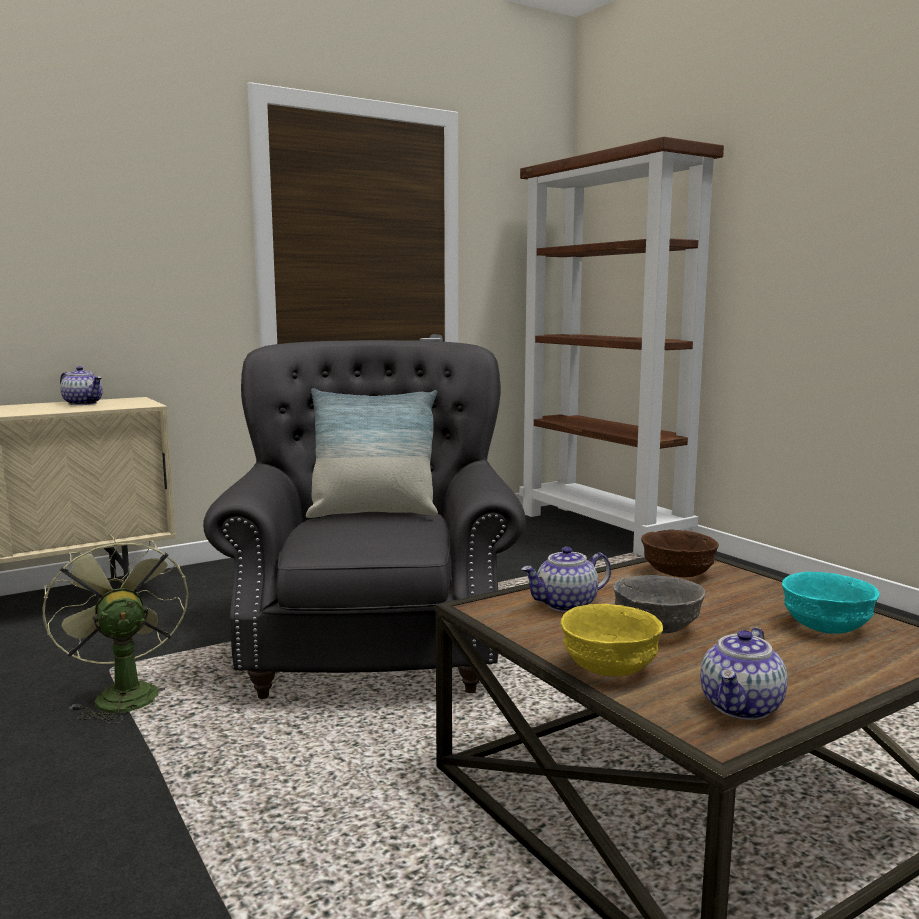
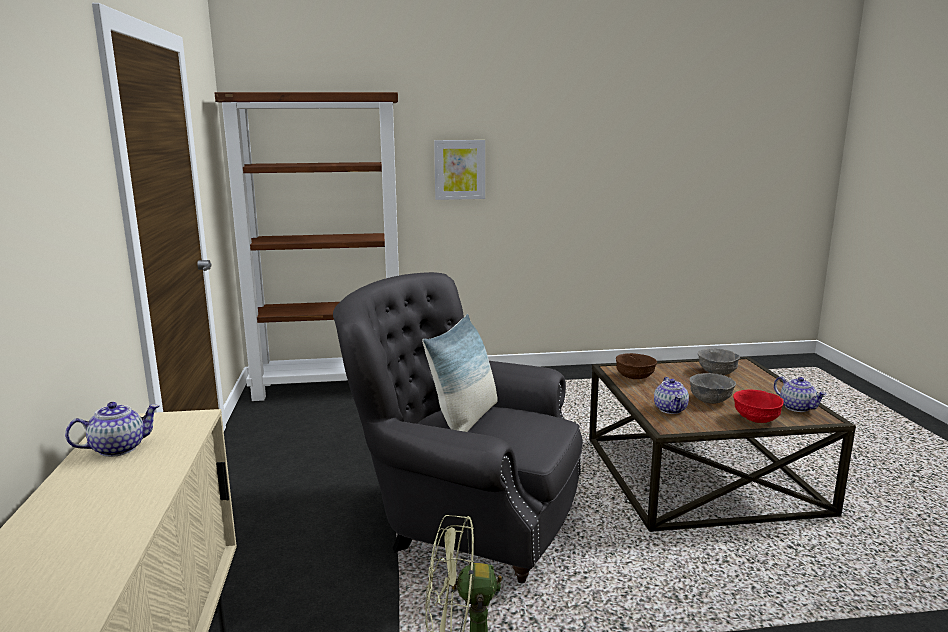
camera: 65 degrees left, 5 degrees up
(611, 667) = (756, 418): yellow bowl -> red bowl
(796, 249) = (459, 169): none -> picture
(827, 626) = (717, 372): turquoise bowl -> grey bowl

